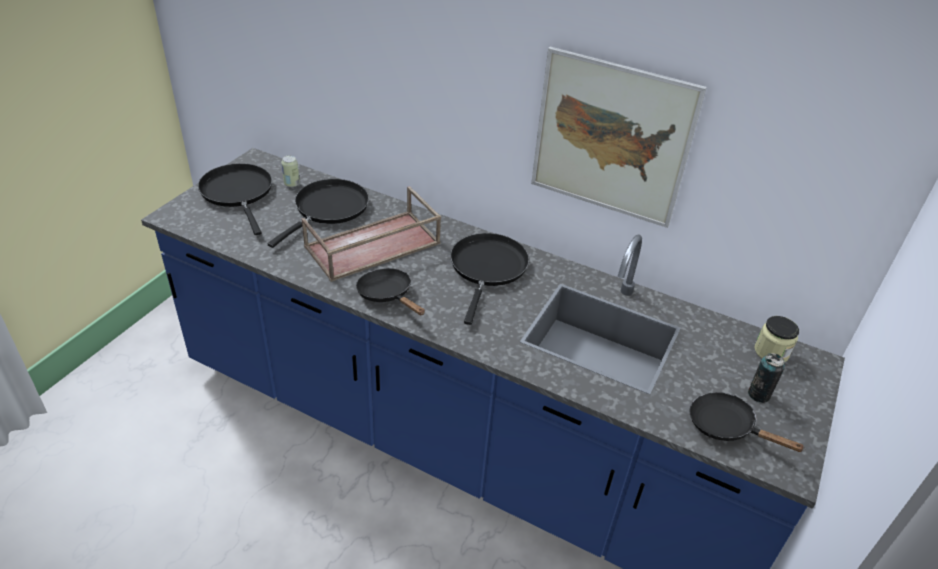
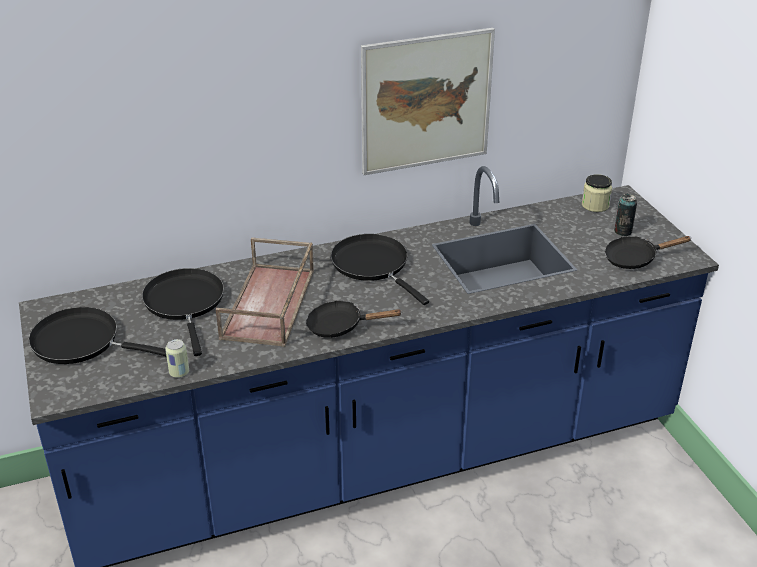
camera: 45 degrees left, 5 degrees down
(292, 184) = (116, 306): can -> can (179, 373)

